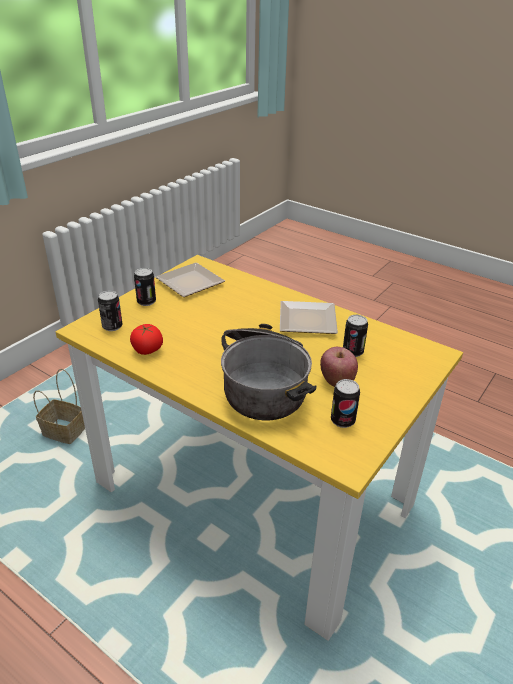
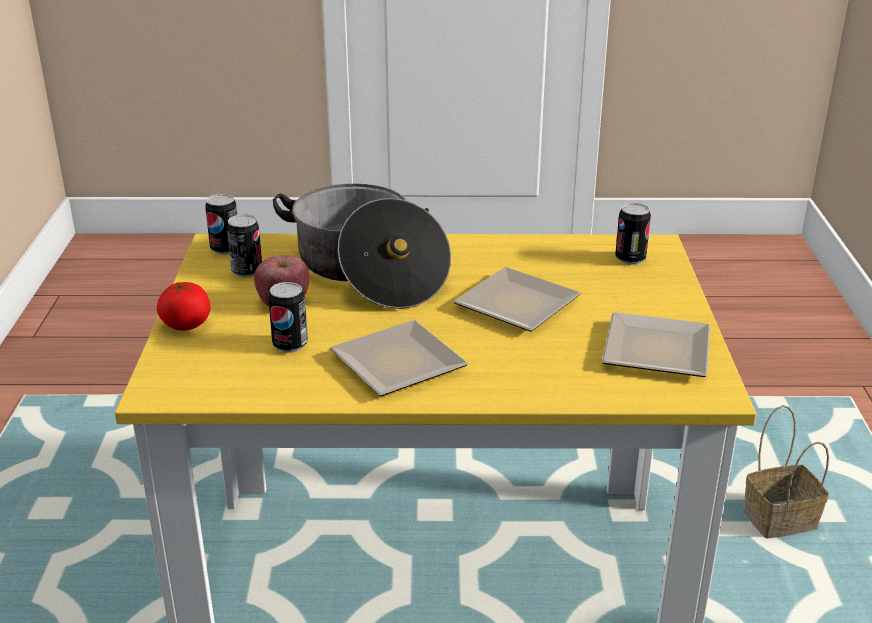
camera: 145 degrees right, 5 degrees down
(146, 302) = (655, 299): can -> can (225, 249)
(147, 350) = (544, 253): tomato -> tomato (186, 324)
(211, 327) = (516, 302): none -> plate

